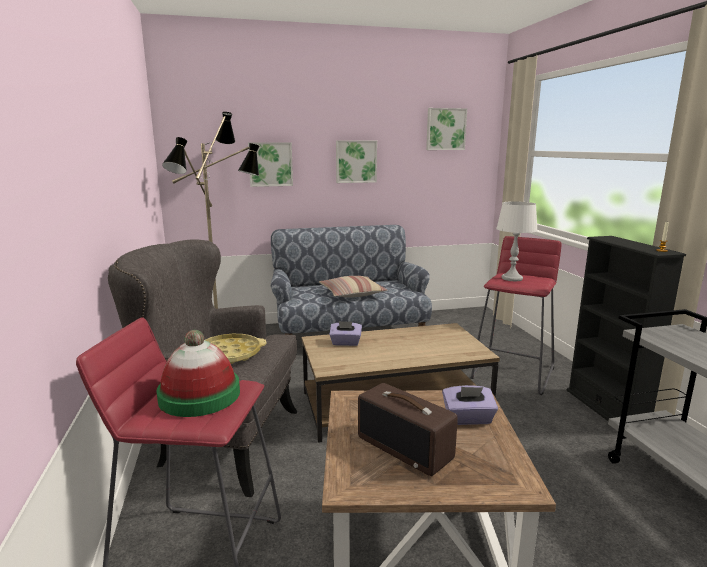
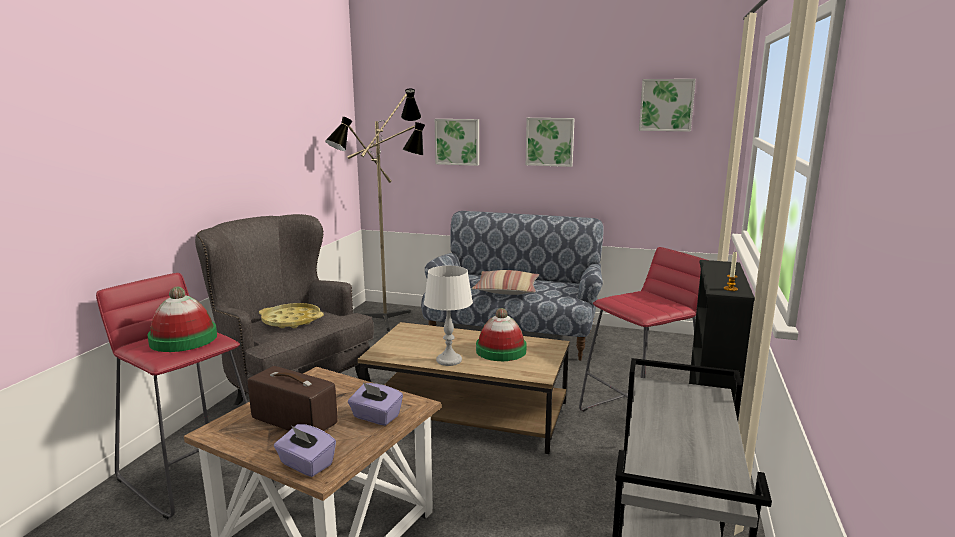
camera: 30 degrees right, 0 degrees up
(345, 343) = (427, 336): purple tissue box -> purple tissue box (306, 464)
(406, 447) = (292, 421): radio -> radio turned 135 degrees clockwise
(422, 341) = (501, 350): none -> hat
(512, 278) = (634, 299): white table lamp -> white table lamp (448, 360)

